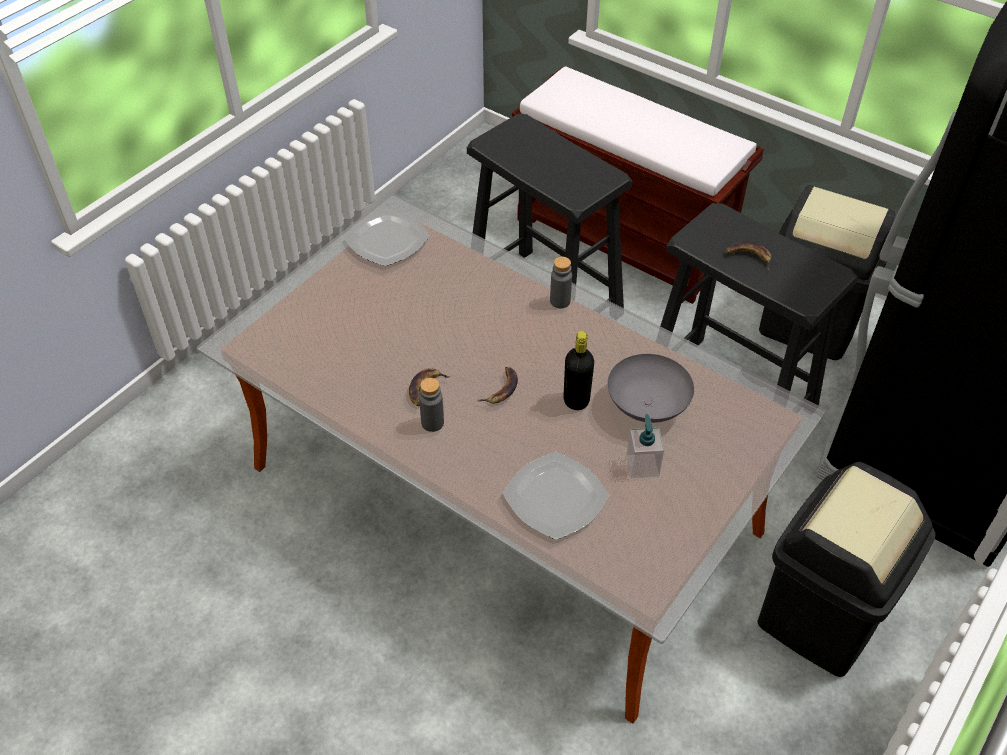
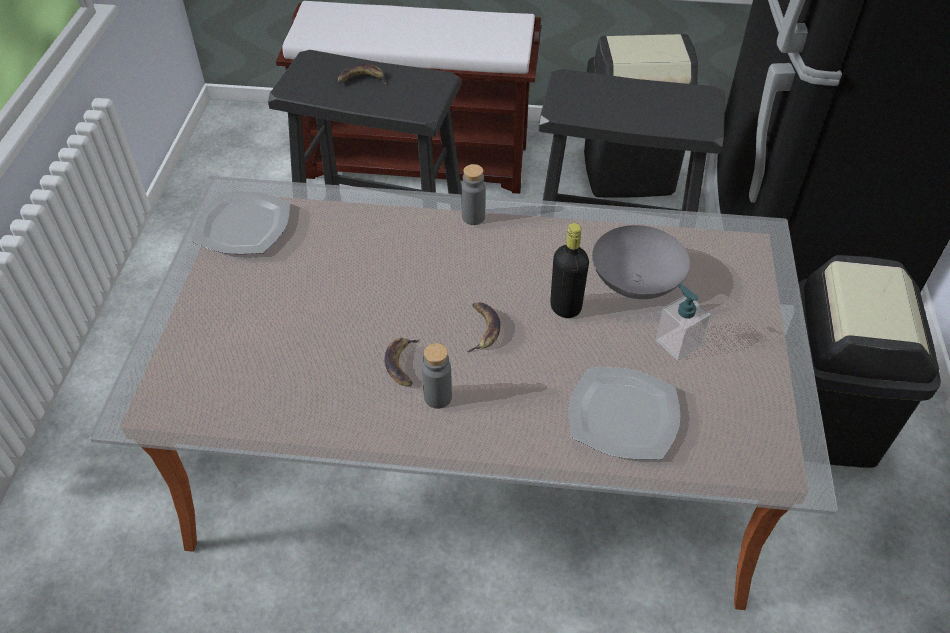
camera: 30 degrees left, 0 degrees up
(748, 256) = (622, 107): banana -> banana (361, 79)

